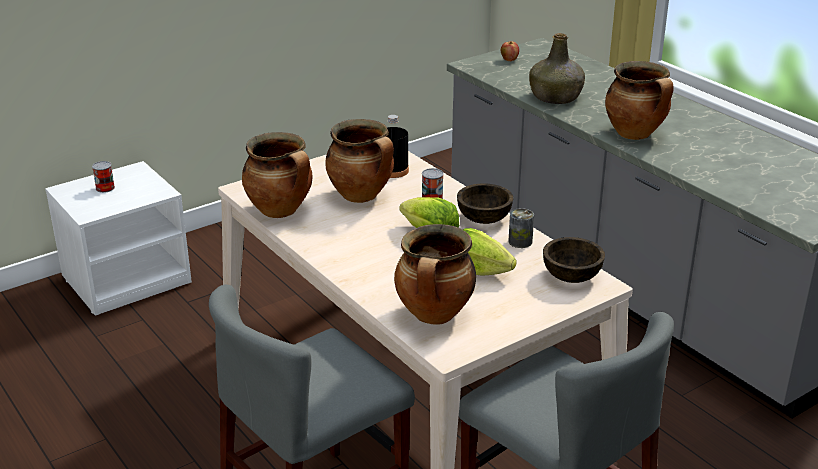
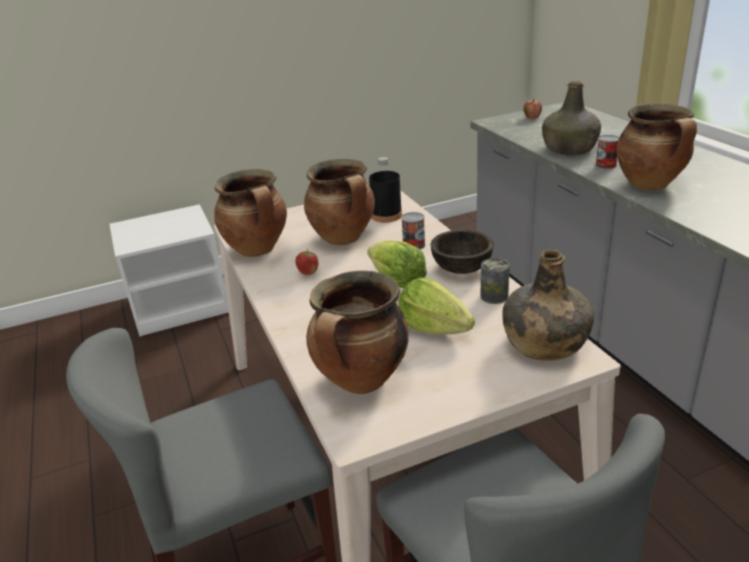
camera: 15 degrees right, 0 degrees up
(105, 188) = (155, 225): can -> can (605, 165)
(344, 231) = (308, 273): none -> apple
(571, 276) = (544, 343): brown bowl -> green bottle

